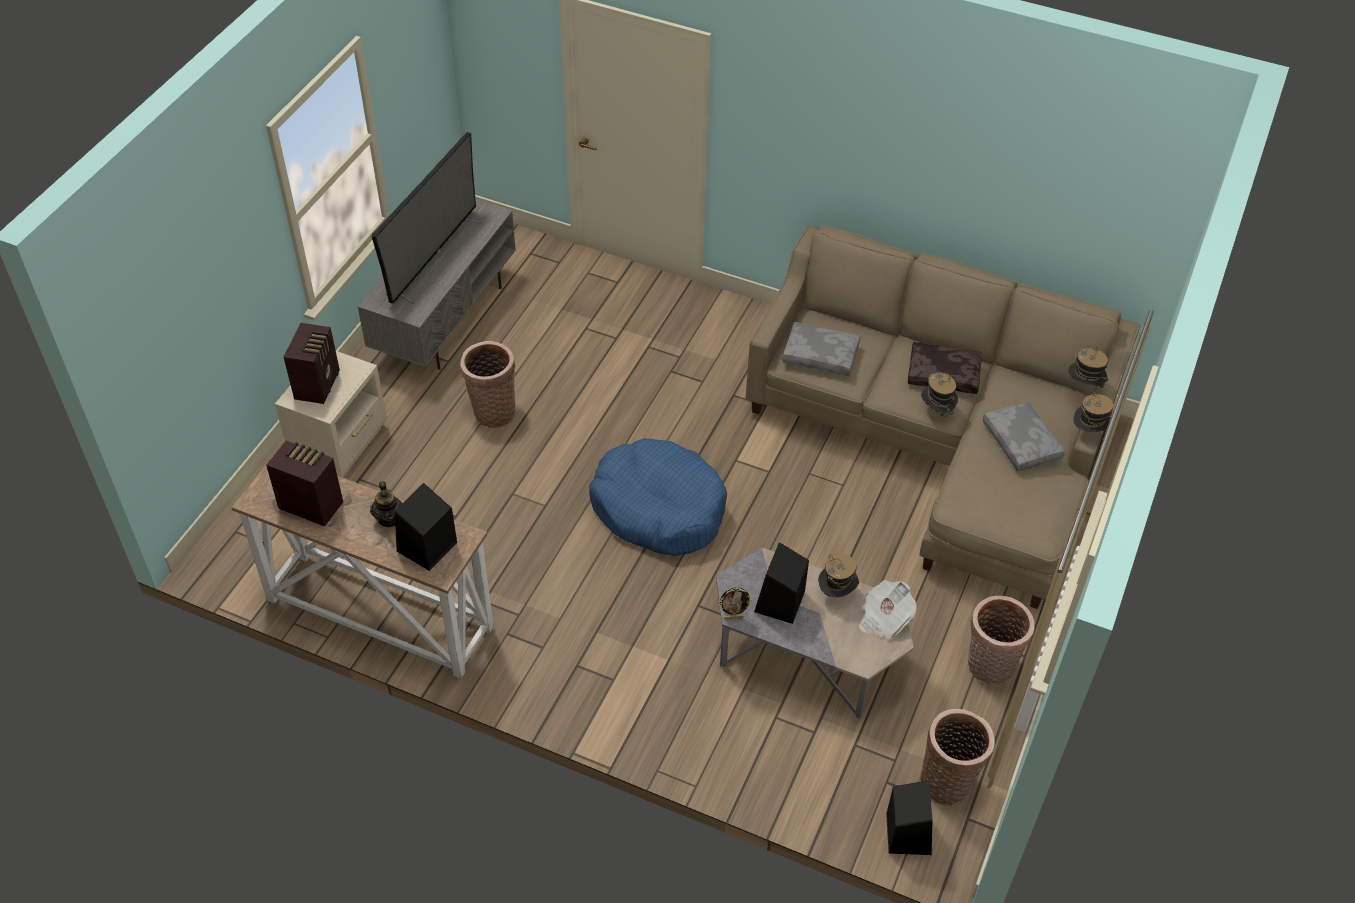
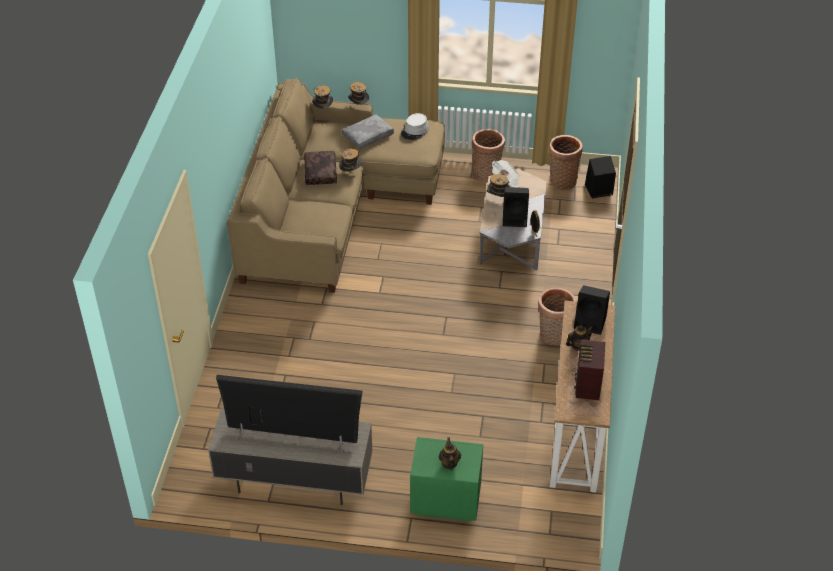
camera: 105 degrees left, 5 degrees down
(318, 384) = (449, 463): radio -> teapot
(342, 443) = (445, 501): beige nightstand -> green nightstand
(492, 411) = (381, 424): basket -> basket (553, 336)
(658, 508) = (433, 319): blue dog bed -> none
(821, 355) = (321, 223): grey pillow -> none
(1023, 505) = (415, 131): none -> grey hat

